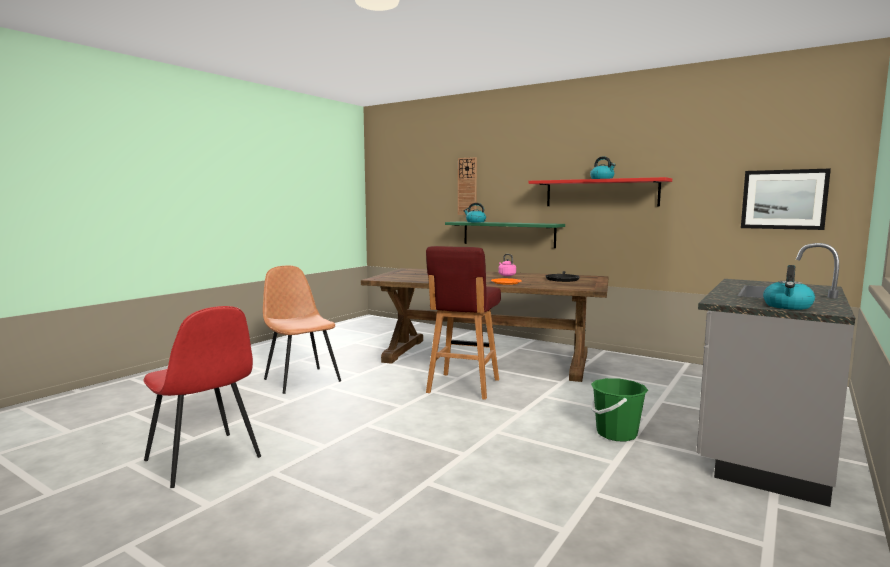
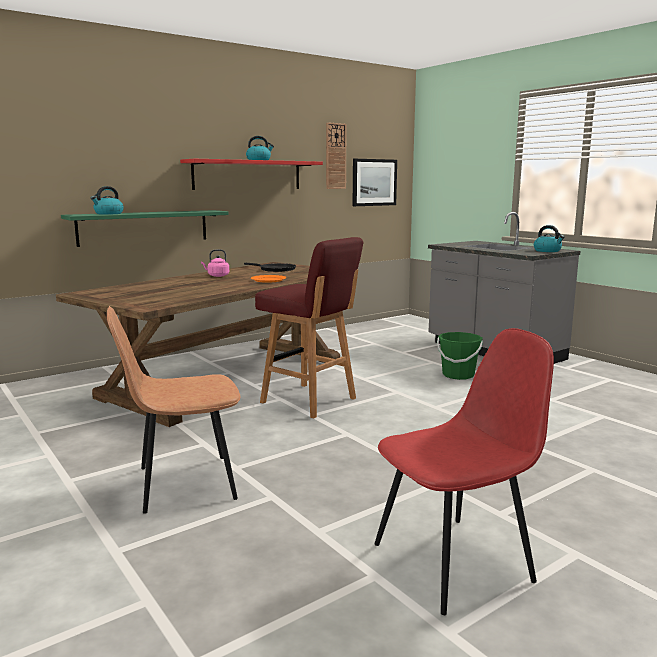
camera: 70 degrees left, 5 degrees up
(467, 186) = (72, 161): wall clock -> wall clock (335, 156)

